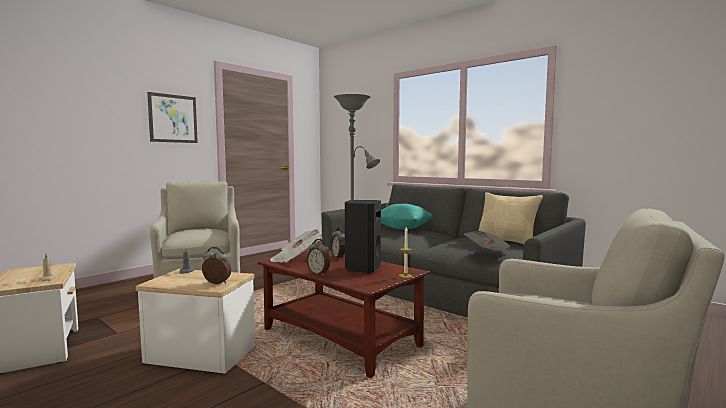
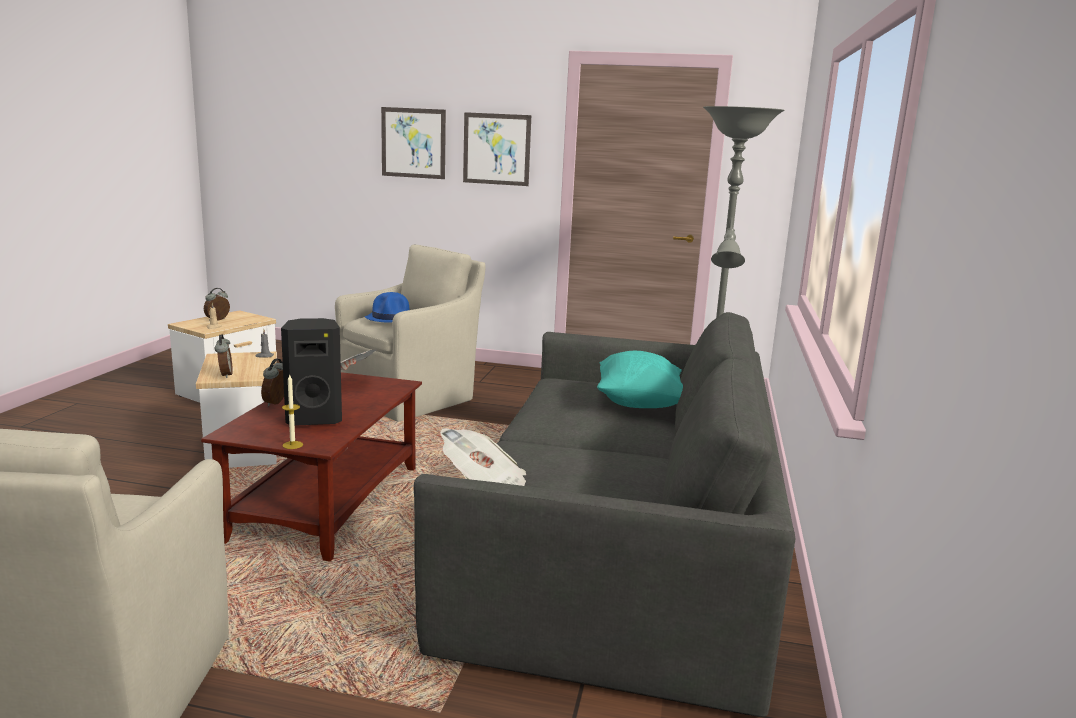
camera: 60 degrees right, 10 degrees up
(104, 112) = (413, 143): none -> picture
(199, 232) = (391, 318): none -> blue hat
(339, 257) = (369, 399): alarm clock -> alarm clock (218, 320)
(507, 241) = (639, 495): beige pillow -> none

